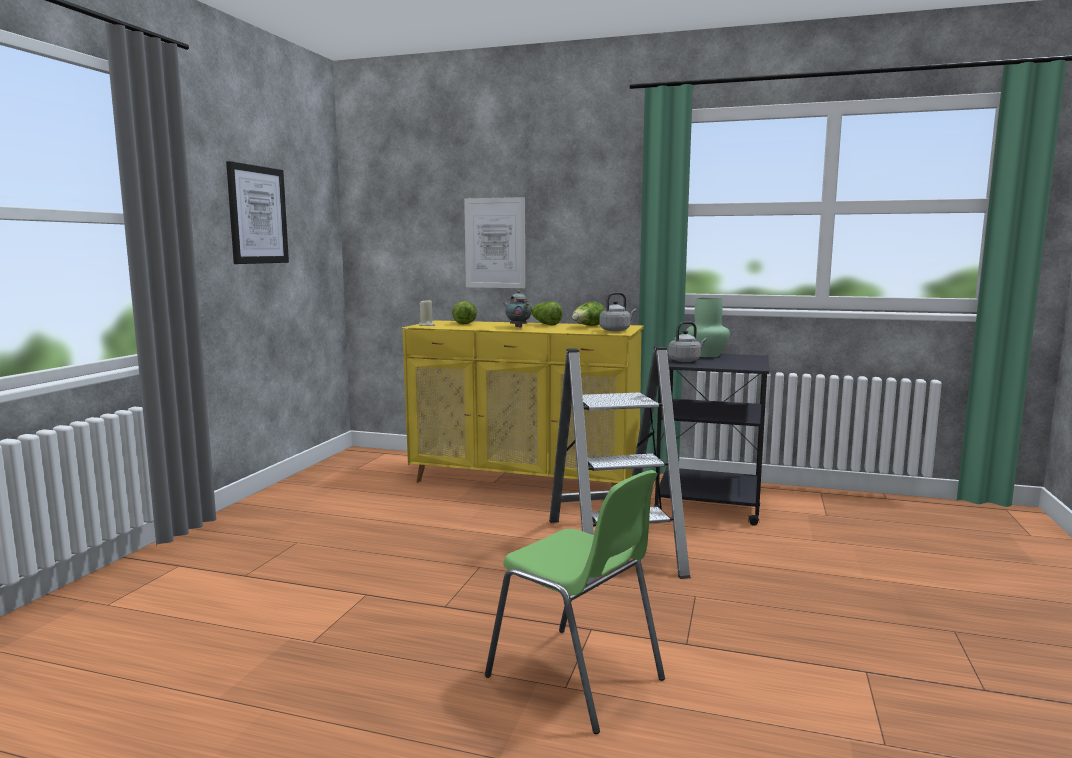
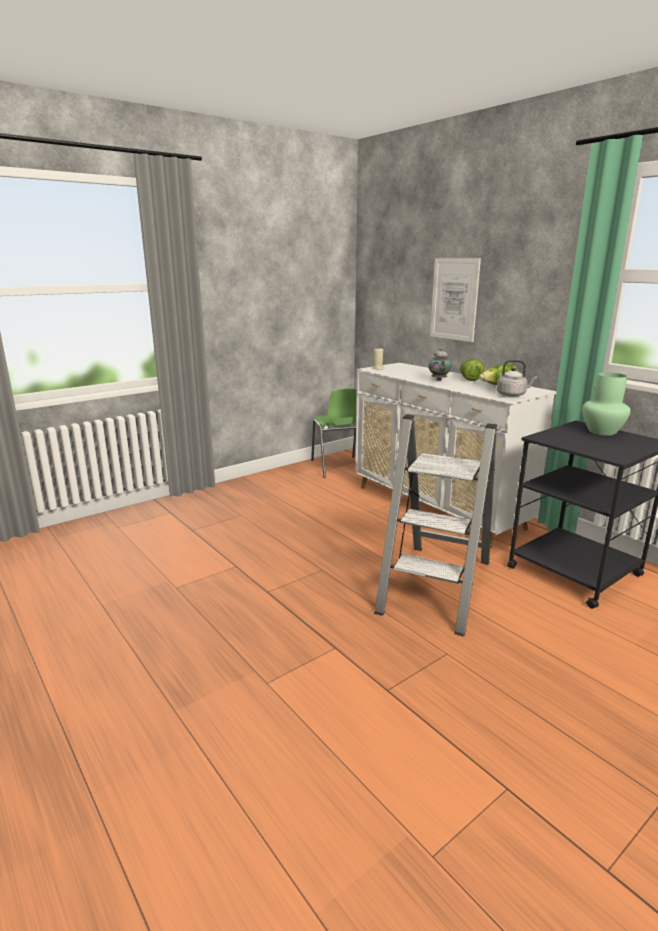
camera: 35 degrees right, 10 degrees up
(257, 215) = (270, 276): picture -> none
(464, 323) = (411, 369): lettuce -> none
(523, 481) = (437, 507): yellow cabinet -> white cabinet
(576, 678) = (280, 680): green chair -> green chair (338, 467)
(686, 360) = (564, 435): grey kettle -> none

